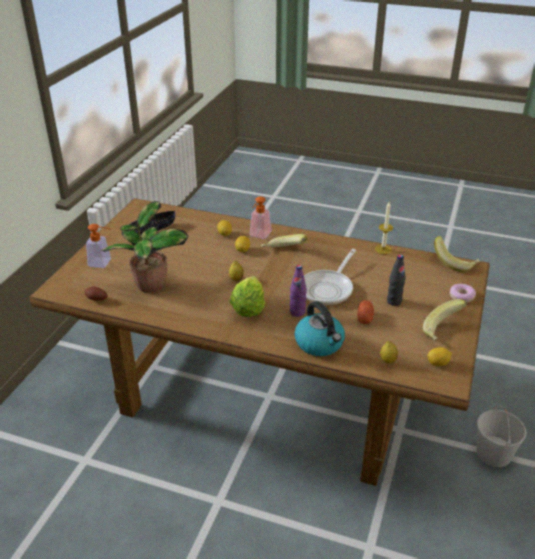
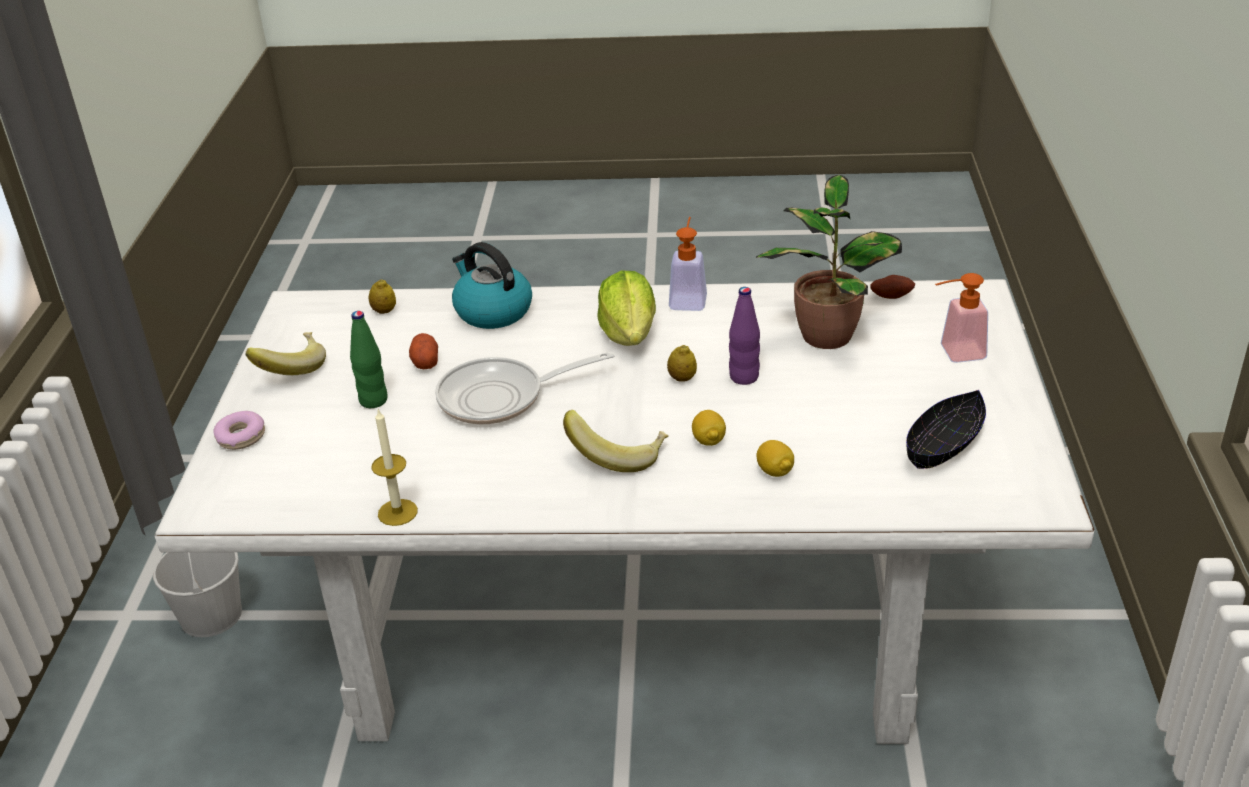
camera: 165 degrees right, 0 degrees up
(258, 236) = (694, 484): soap dispenser -> soap dispenser (688, 298)
(269, 392) = (633, 622): brown dining table -> white dining table
(297, 312) = (544, 347): purple bottle -> purple bottle (744, 377)
(328, 289) = (500, 397): frying pan -> frying pan turned 120 degrees counterclockwise
(394, 301) = (373, 400): black bottle -> green bottle
(438, 363) = (307, 323): lemon -> none
(454, 263) = (236, 511): banana -> none

